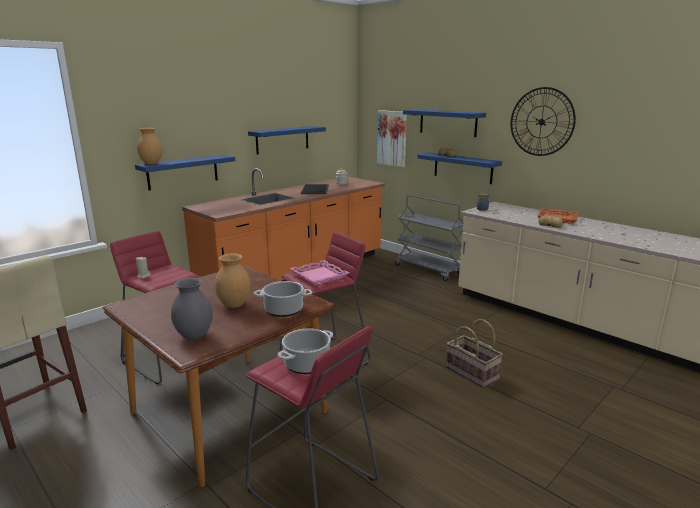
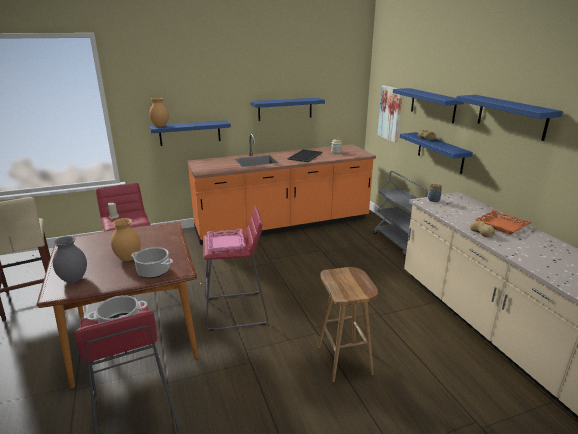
camera: 25 degrees right, 5 degrees up
(472, 373) = (345, 360): basket -> brown stool
(541, 122) = (511, 116): wall clock -> blue shelf

